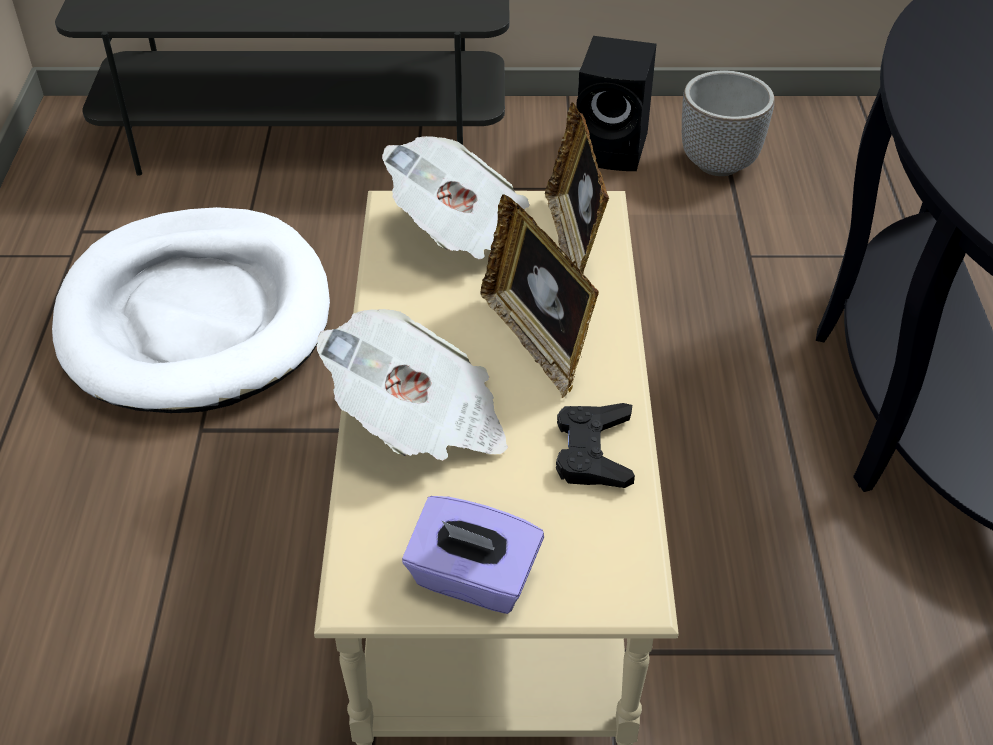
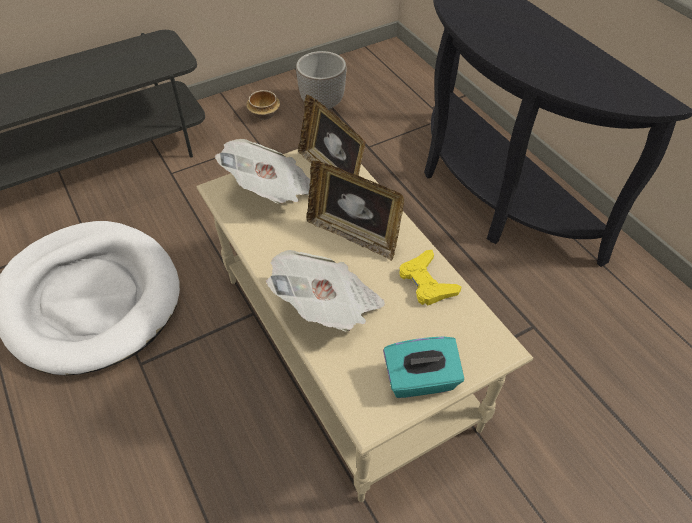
camera: 30 degrees left, 5 degrees up
(473, 580) = (420, 380): purple tissue box -> turquoise tissue box
(593, 452) = (426, 282): black game controller -> yellow game controller
(614, 149) = (264, 114): black speaker -> bowl

